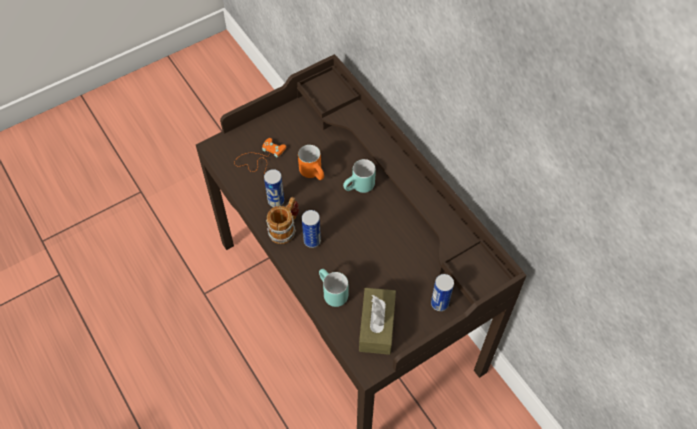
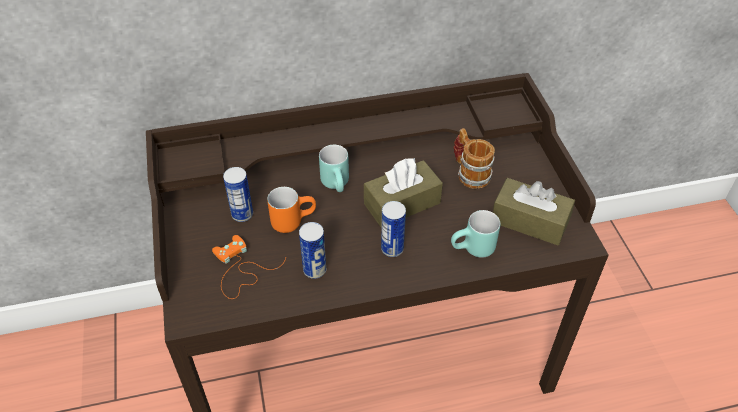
camera: 70 degrees left, 10 degrees down
(285, 228) = (362, 271): mug -> mug (469, 173)
(358, 234) = (402, 203): none -> brown tissue box
(439, 303) = (517, 163): can -> can (242, 214)

